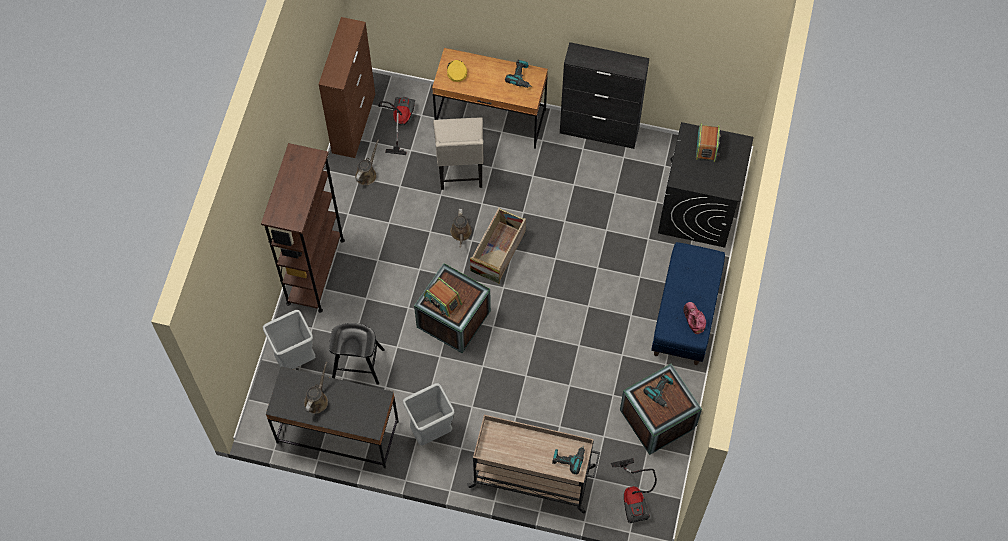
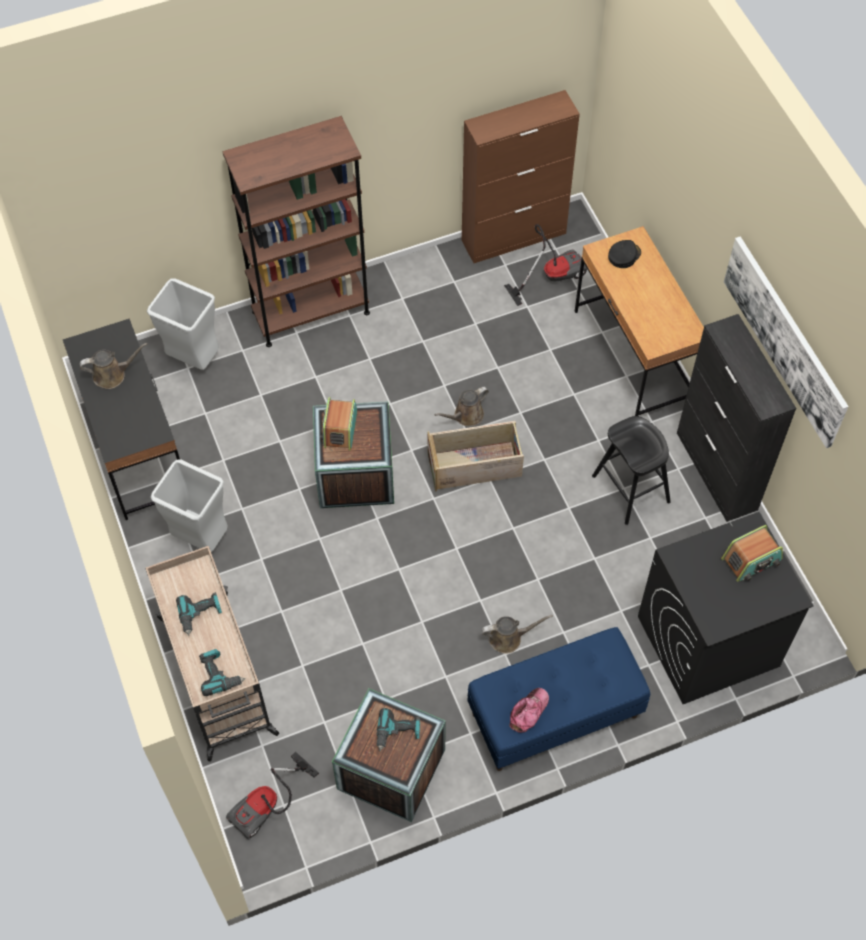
camera: 55 degrees right, 5 degrees down
(358, 364) = (231, 417): black stool -> black stool (630, 489)
(367, 174) = (464, 285): brown watering can -> brown watering can (508, 638)
(456, 71) = (623, 255): yellow cap -> black cap
(460, 169) = (544, 366): beige chair -> none
(521, 77) = (674, 319): power drill -> power drill (200, 614)
(620, 31) = (785, 339): none -> picture

